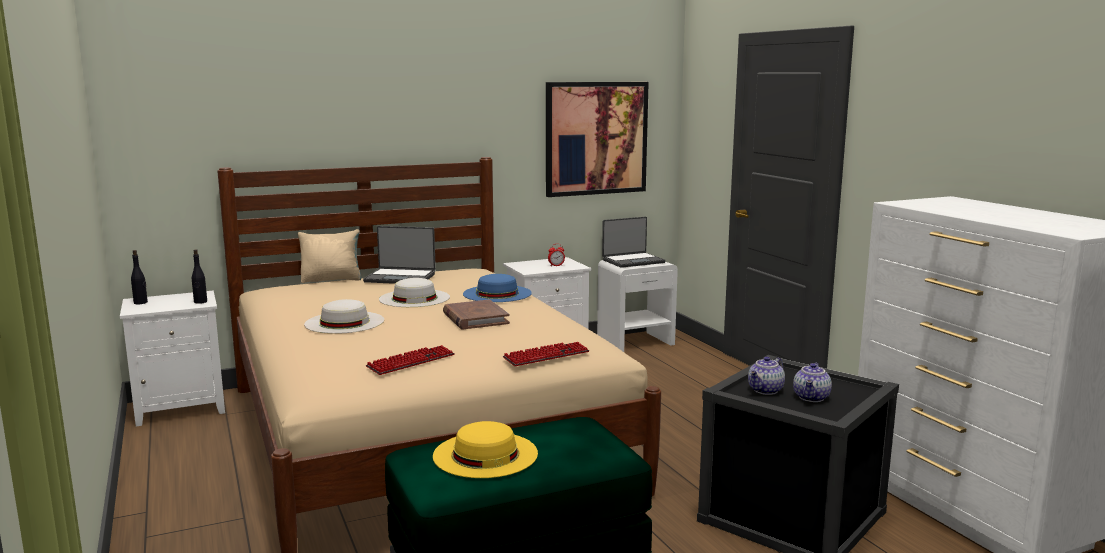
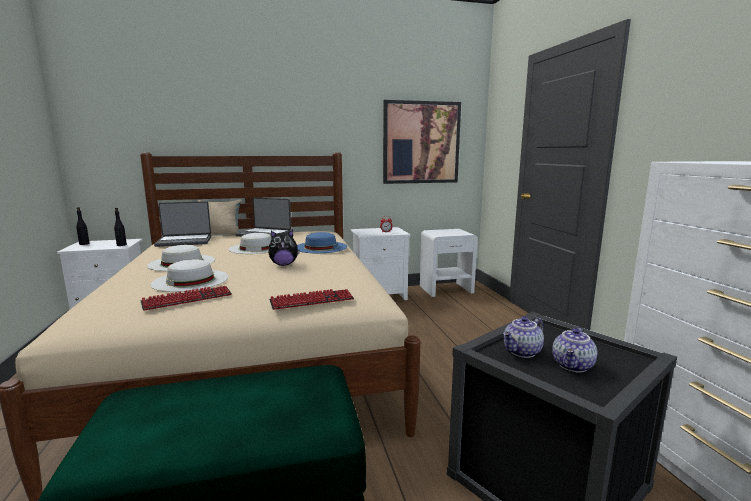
camera: 10 degrees right, 0 degrees up
(387, 342) = (190, 280): none -> white hat
(475, 318) = (284, 264): brown book -> plush toy
(485, 454) = (186, 409): yellow hat -> none
(632, 261) = (445, 231): laptop -> laptop (184, 241)

